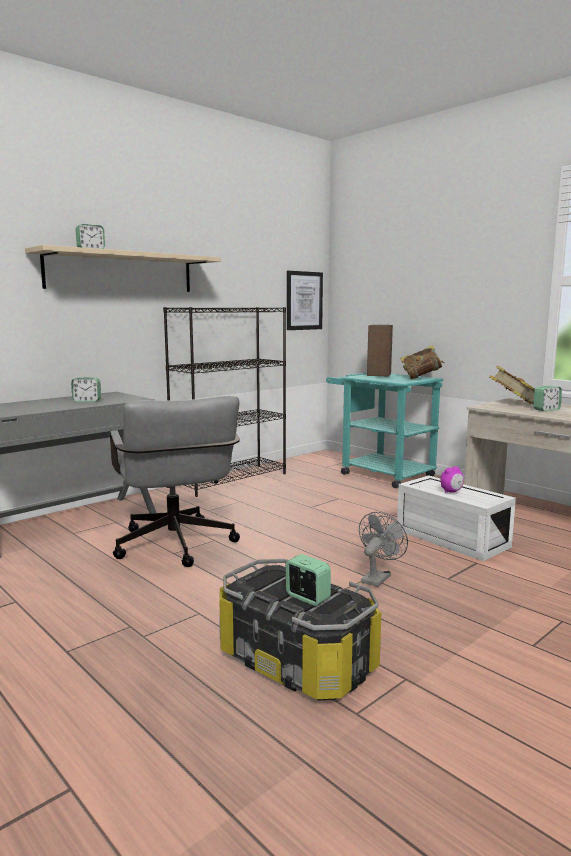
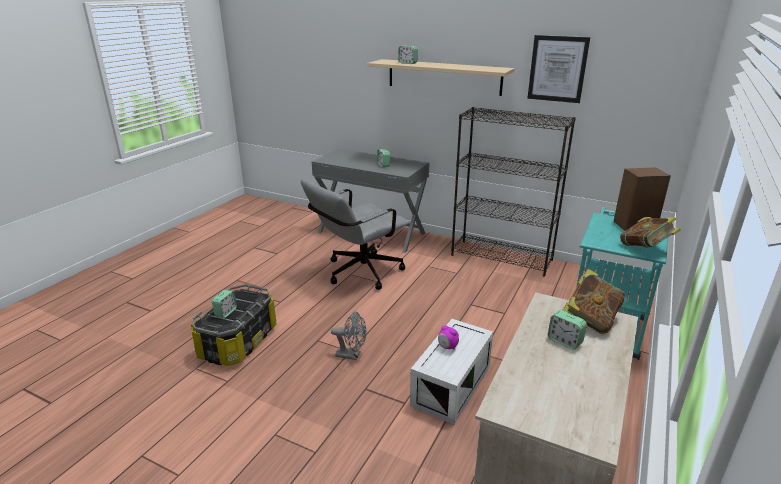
camera: 70 degrees right, 15 degrees up
(304, 300) = (652, 117): picture -> picture (557, 69)

